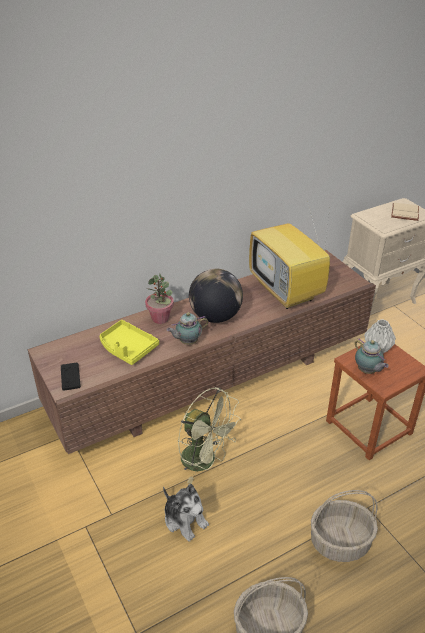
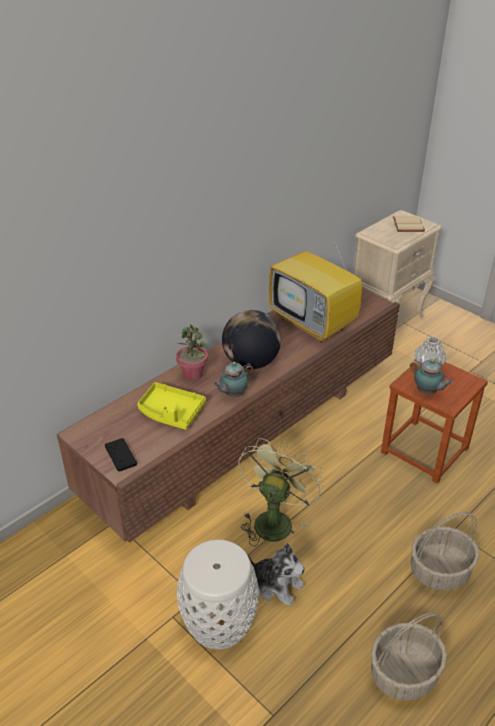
camera: 15 degrees left, 0 degrees up
(122, 541) = (219, 623): none -> white stool
(205, 461) = (274, 519): green fan -> green fan turned 90 degrees counterclockwise

